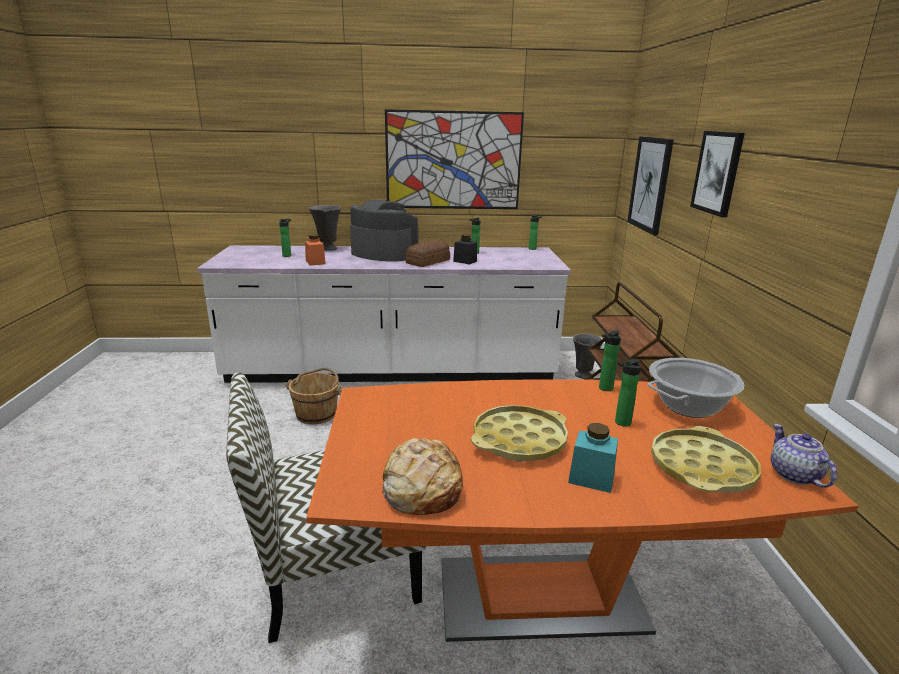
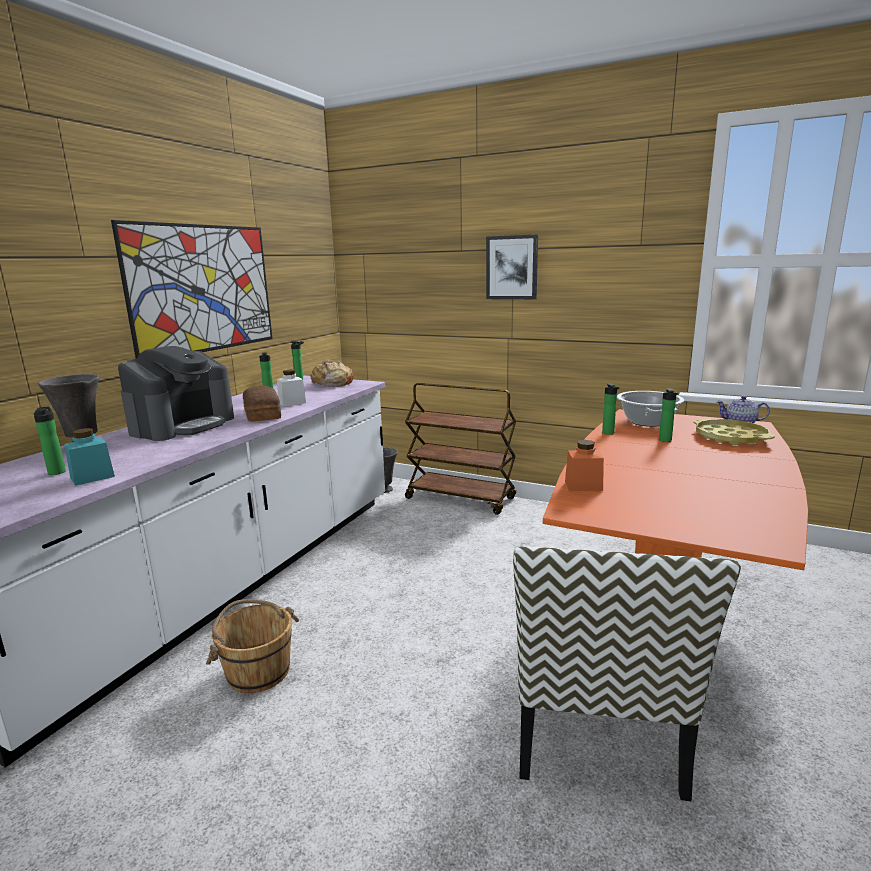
camera: 60 degrees left, 5 degrees down
(315, 262) = (140, 460): orange jar -> orange jar (583, 486)
(383, 253) = (183, 425): coffee machine -> coffee machine turned 150 degrees clockwise
(421, 488) = (756, 513): bread -> bread (332, 383)
(465, 261) = (292, 402): black jar -> white jar
(519, 440) = (684, 471): yellow tray -> none
(591, 478) = (742, 463): turquoise jar -> turquoise jar (92, 477)
(650, 184) = (403, 291): picture -> none

